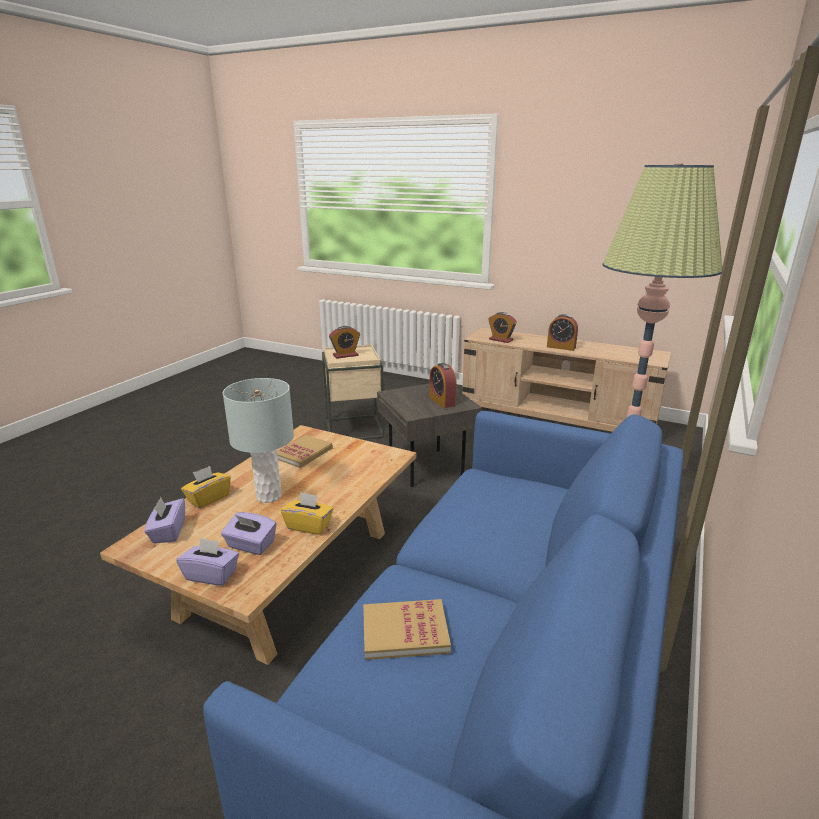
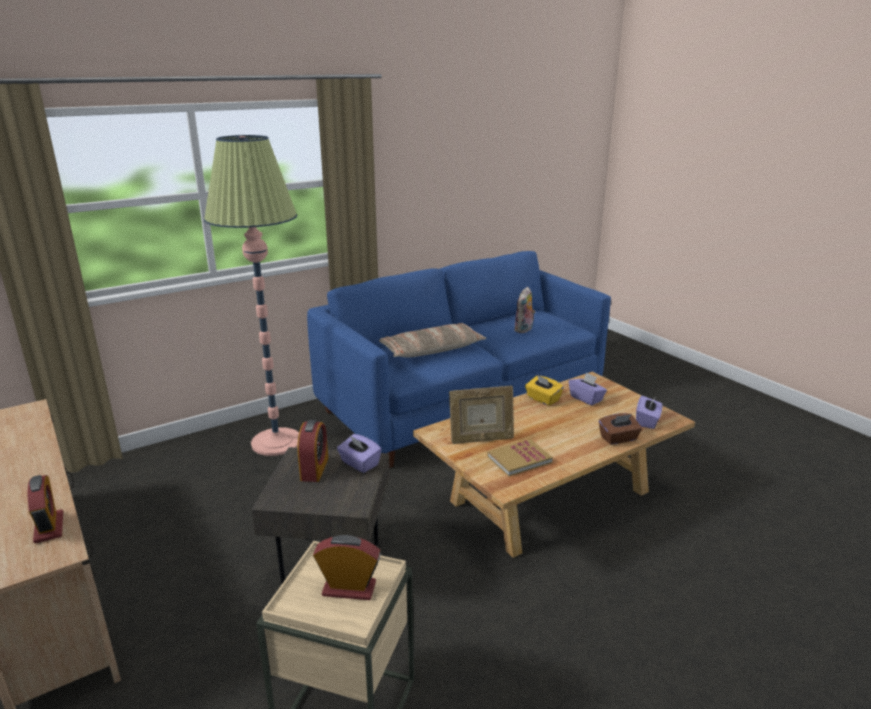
camera: 150 degrees left, 0 degrees up
(208, 498) = (618, 438): yellow tissue box -> brown tissue box
(211, 575) = (612, 390): purple tissue box -> purple tissue box (359, 463)
(268, 496) = (566, 426): grey table lamp -> none
(348, 460) = (481, 440): none -> picture frame
(405, 631) = (524, 330): book -> plush toy
(497, 516) = (432, 350): none -> pillow
(561, 347) = (33, 472): alarm clock -> none

